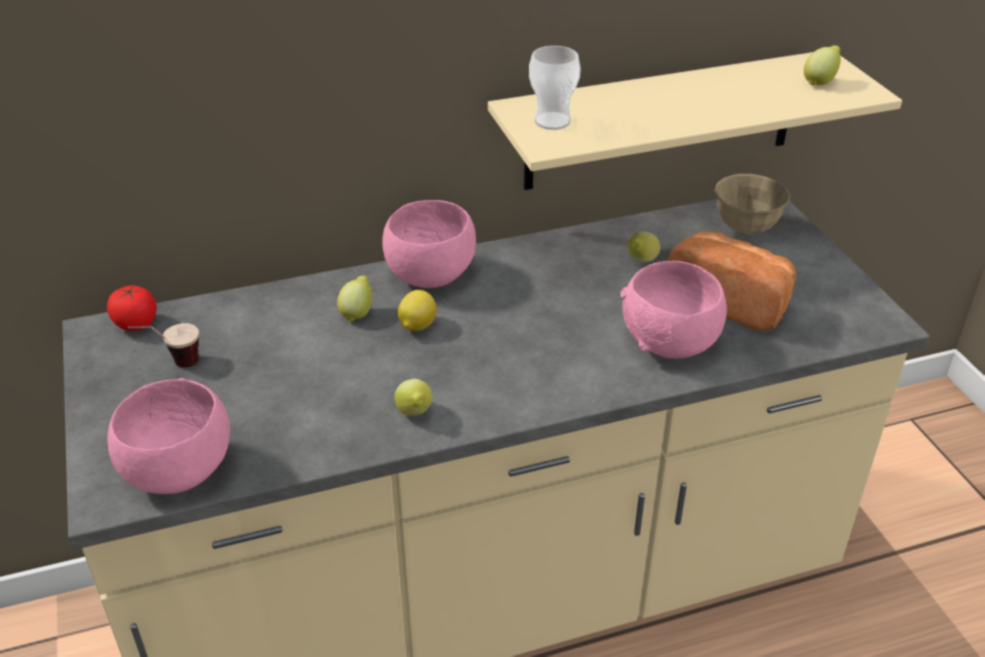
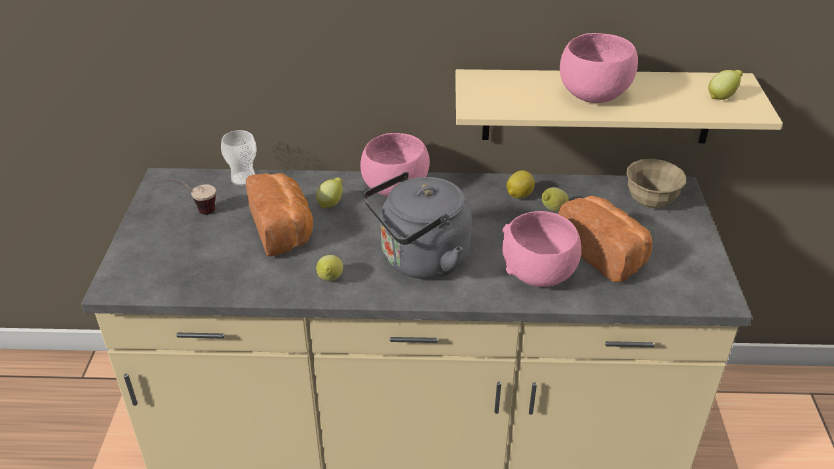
camera: 20 degrees right, 0 degrees up
(136, 323) = (189, 179): tomato -> none
(178, 473) = (163, 281): pink bowl -> pink bowl (593, 95)
(313, 362) = (284, 230): none -> bread
(417, 326) = (365, 221): lemon -> lemon (518, 195)
(517, 360) = (420, 260): none -> grey kettle
(552, 121) = (491, 91): cup -> cup (243, 178)

